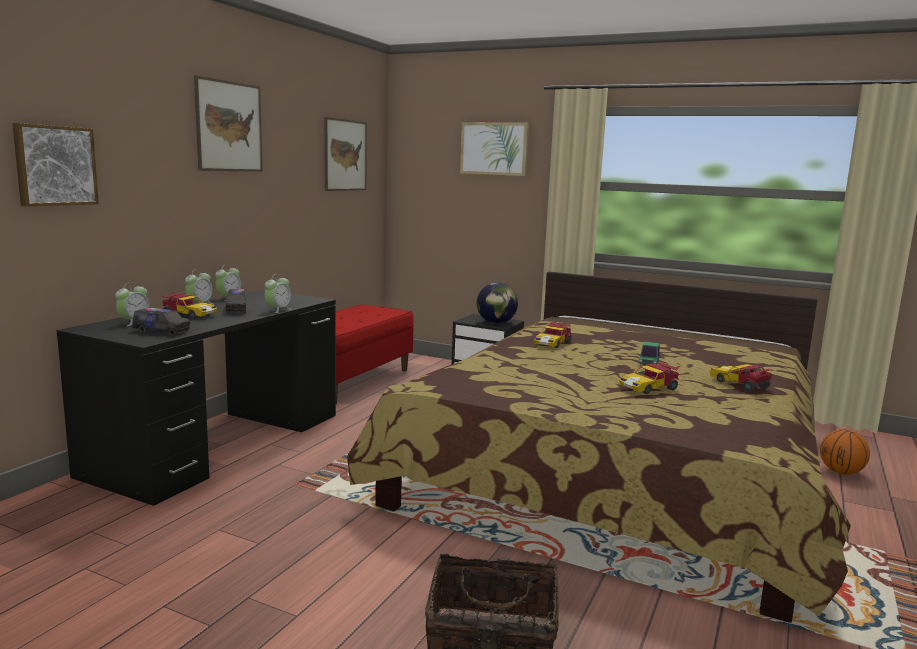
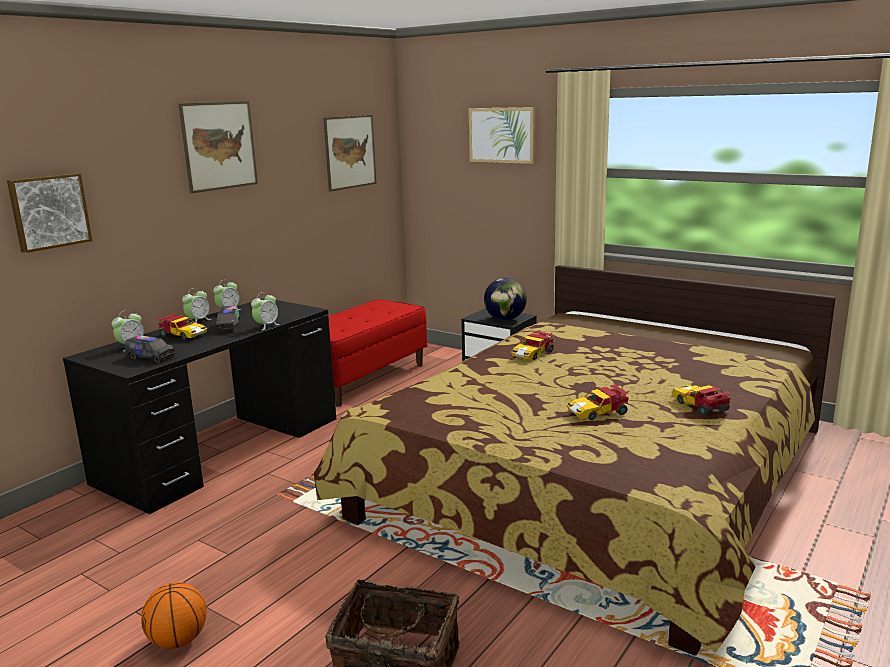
camera: 10 degrees right, 5 degrees up
(649, 363) = (619, 378): toy car -> none
(840, 472) = (838, 489): basketball -> basketball (178, 640)

